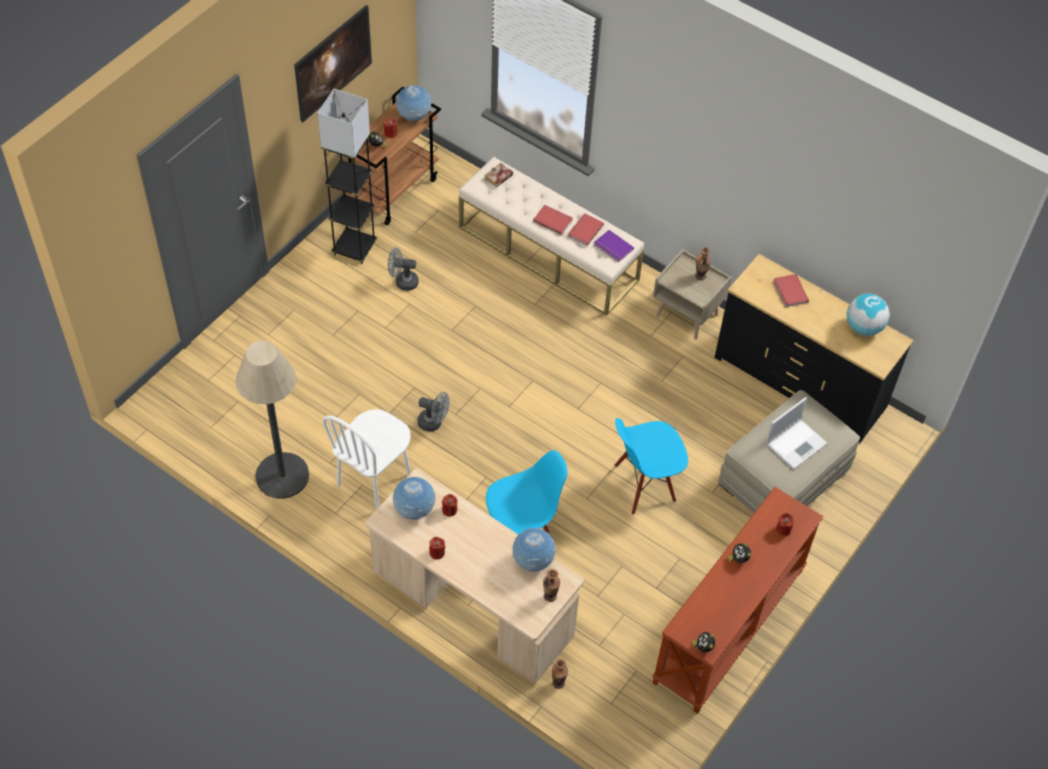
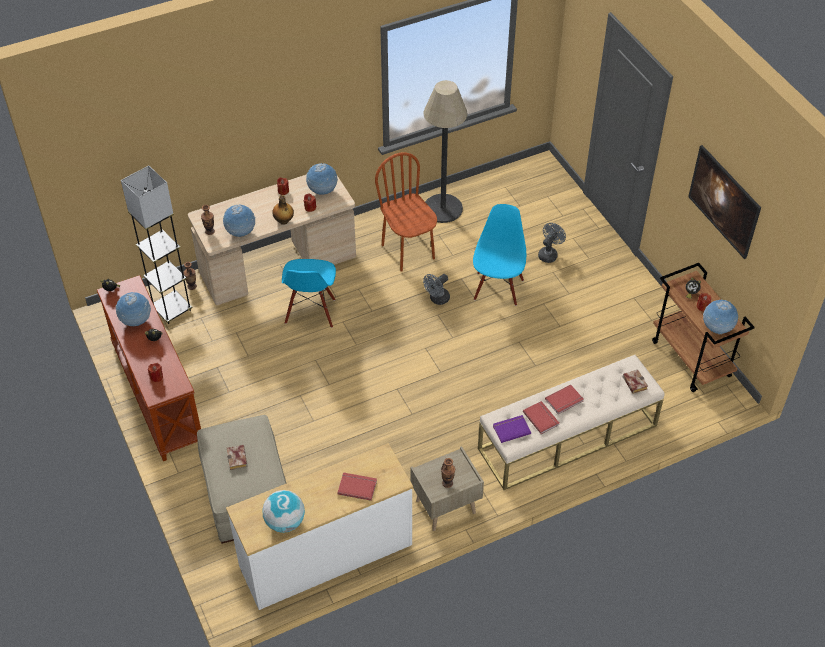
camera: 120 degrees right, 5 degrees down
(354, 248) = (636, 313): grey floor lamp -> grey floor lamp (172, 309)
(374, 480) = (408, 251): white chair -> brown chair
(402, 282) = (584, 330): grey fan -> grey fan (549, 254)
(487, 526) = (283, 221): none -> bottle
(644, 485) = (303, 399): blue chair -> blue chair (497, 289)
(728, 593) = (136, 321): none -> globe
(796, 443) = (238, 459): laptop -> book
(800, 382) = (326, 556): black dresser -> white dresser

